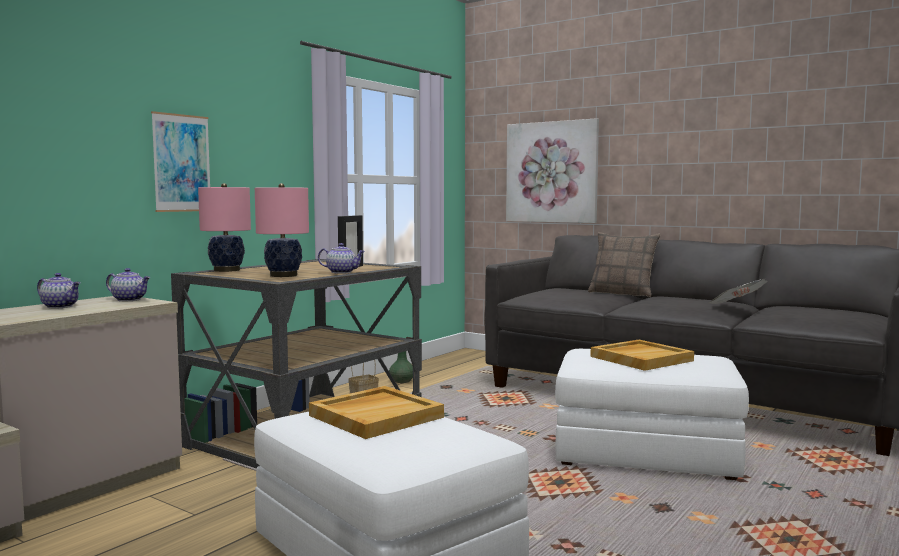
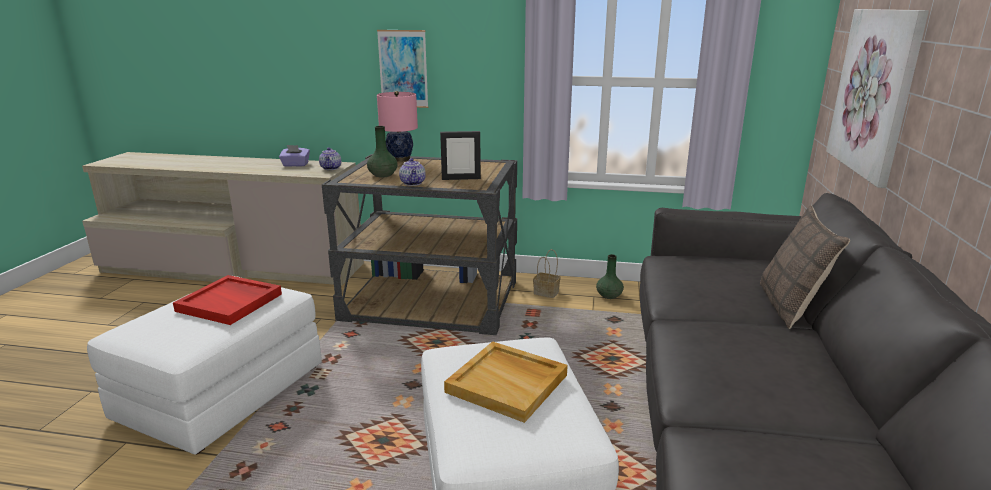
camera: 65 degrees right, 15 degrees up
(61, 306) = (295, 165): teapot -> purple tissue box
(284, 275) = (382, 175): pink table lamp -> green vase
(376, 416) = (230, 302): beige tray -> red tray
(736, 307) = (768, 407): newspaper -> none

